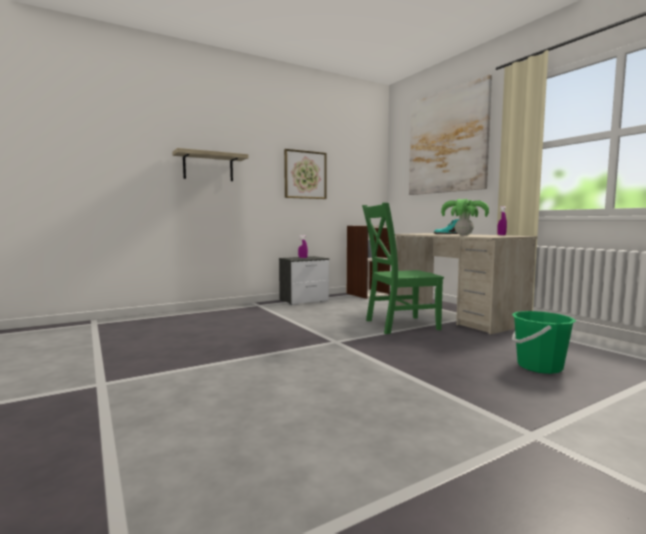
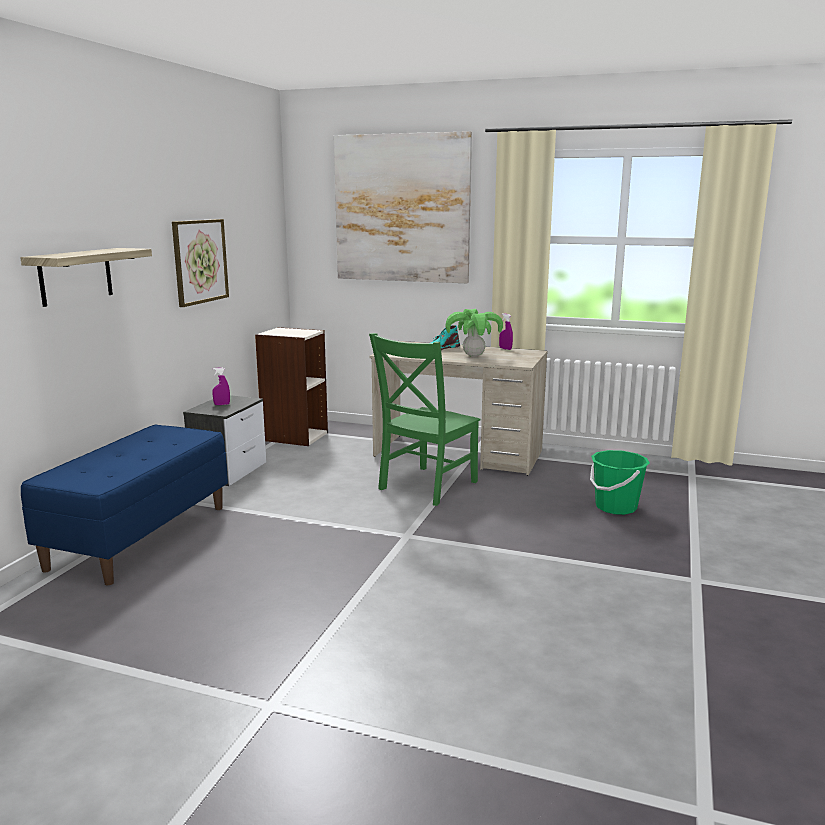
camera: 40 degrees left, 10 degrees up
(214, 312) = (140, 536): none -> blue bench

